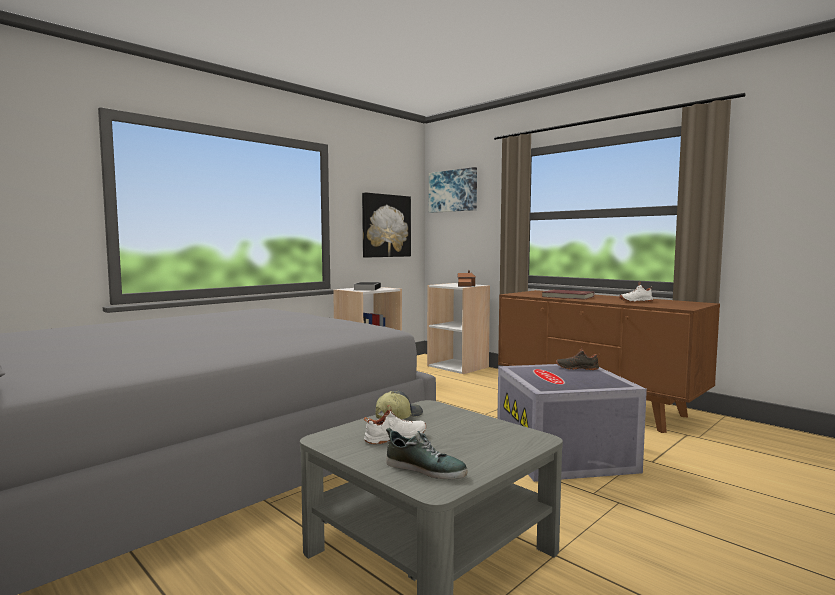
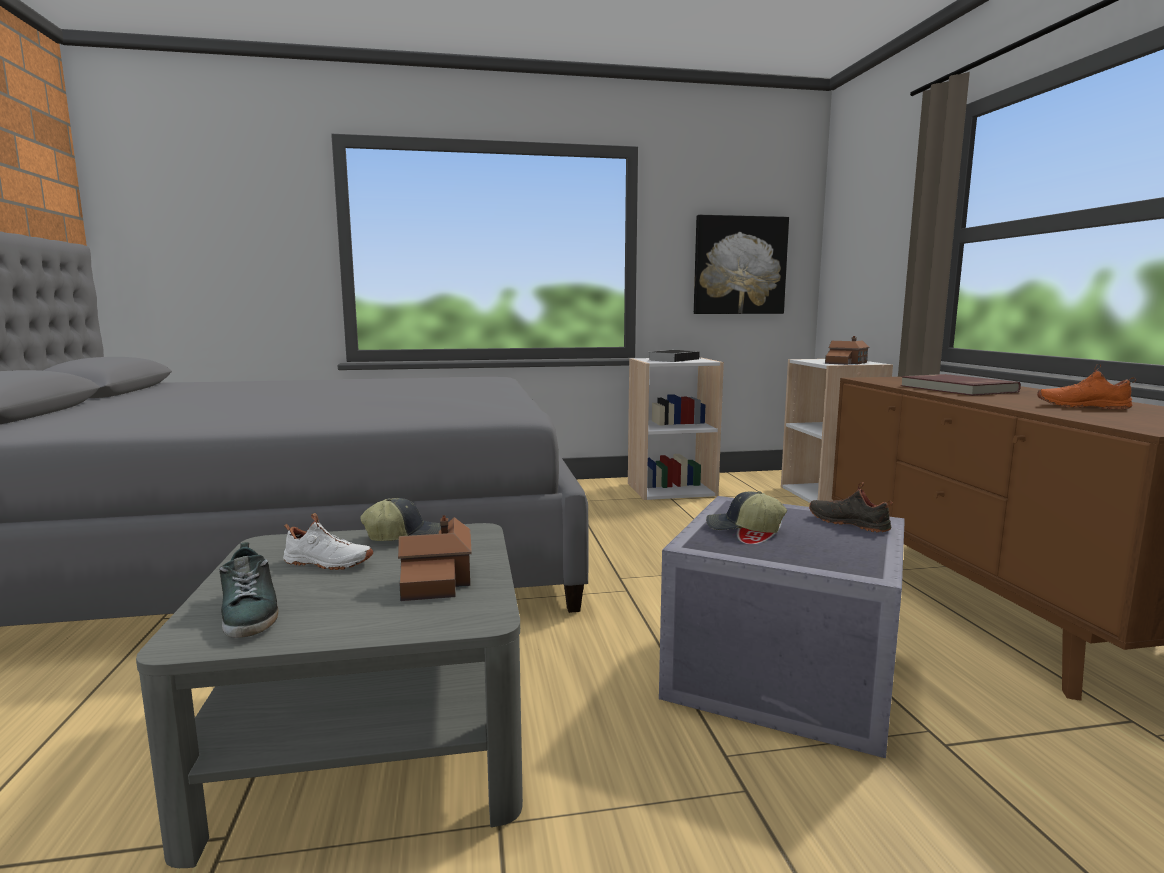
camera: 35 degrees right, 5 degrees up
(453, 191) = (857, 201): picture -> none
(476, 430) = (438, 580): none -> toy house
(545, 378) = (743, 529): none -> cap
(635, 301) = (1081, 406): white shoe -> orange shoe

